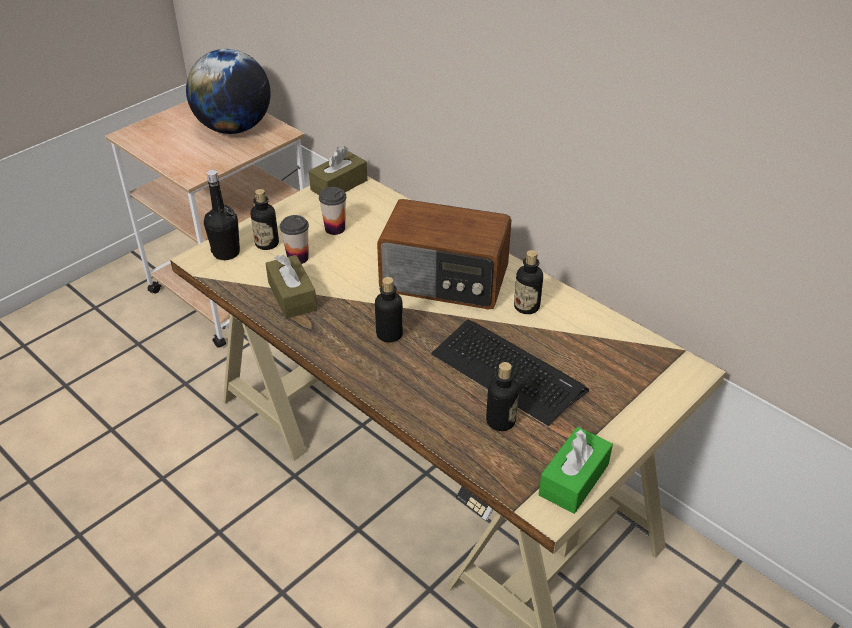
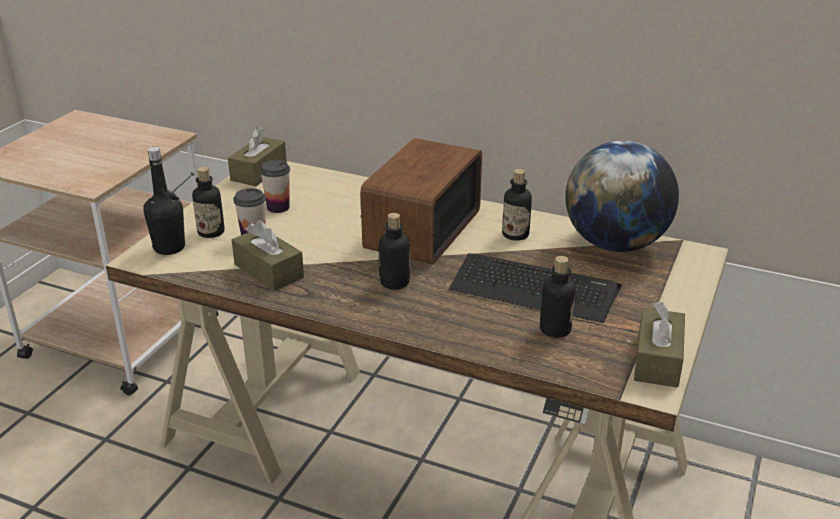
camera: 20 degrees left, 10 degrees down
(234, 128) = (115, 140): globe -> globe (615, 244)
(444, 280) = (421, 229): radio -> radio turned 120 degrees clockwise
(574, 479) = (657, 360): green tissue box -> brown tissue box

